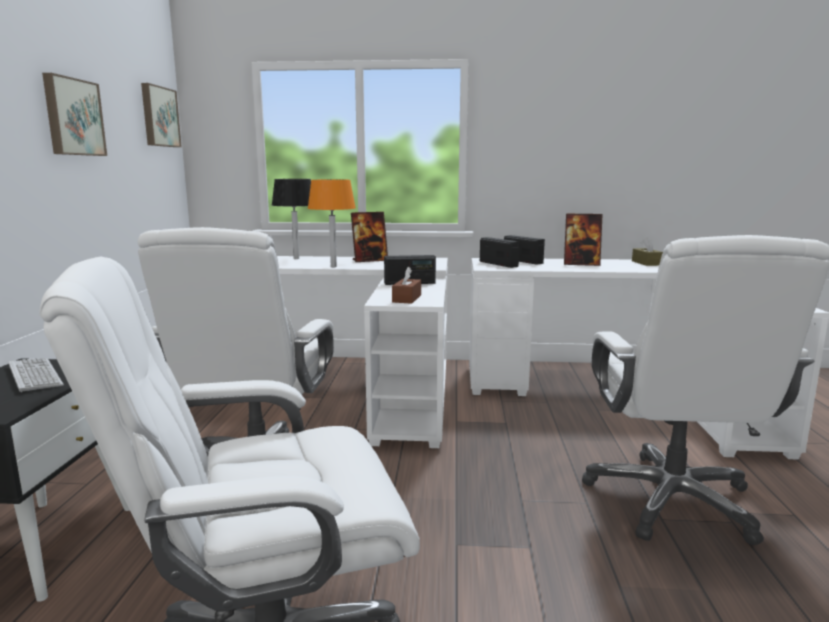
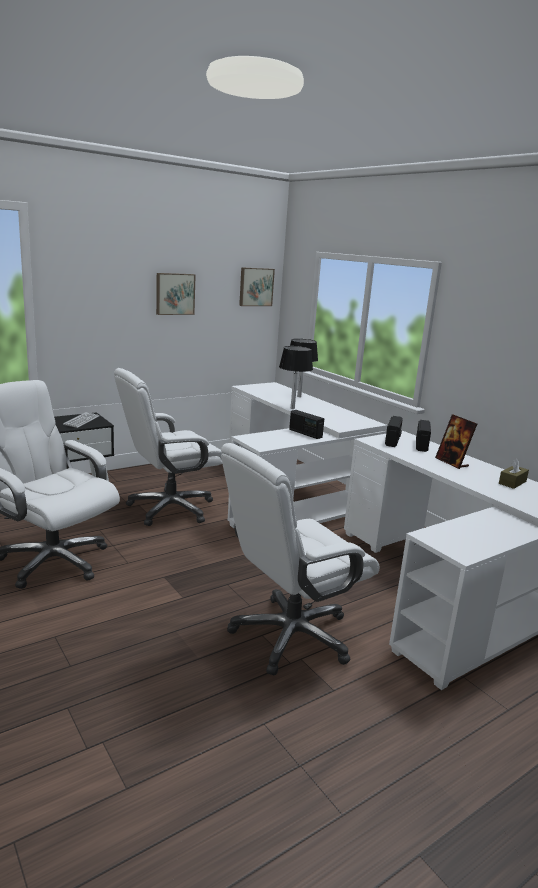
camera: 50 degrees right, 5 degrees up
(333, 266) = (292, 408): orange table lamp -> black table lamp
(370, 260) = (330, 411): picture frame -> none
(407, 299) = (262, 441): brown tissue box -> none

